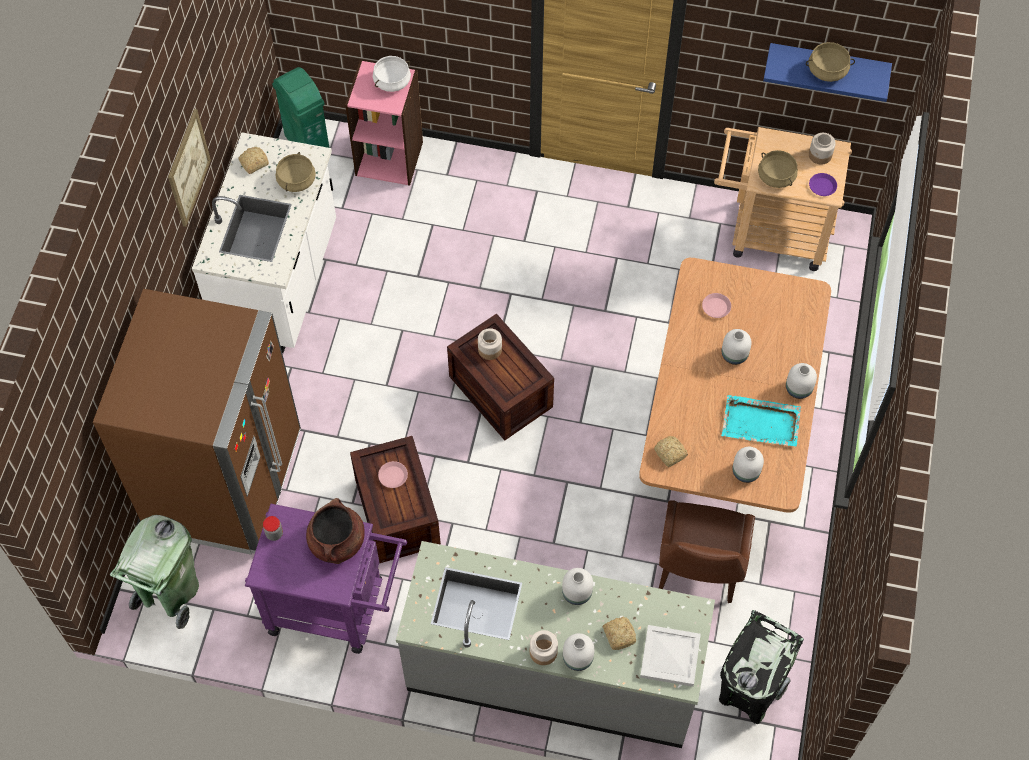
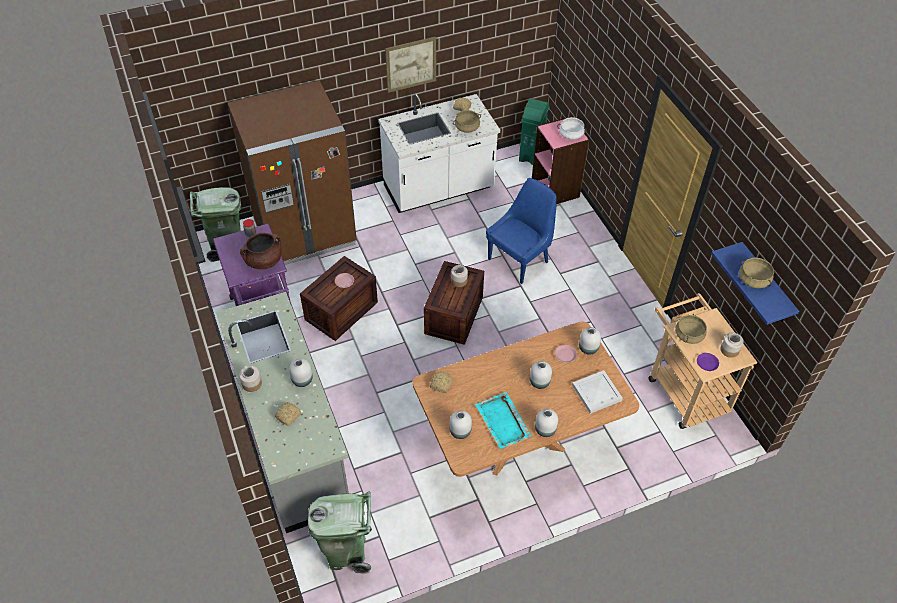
camera: 55 degrees right, 10 degrees down
(470, 268) = (519, 259): none -> blue chair
(578, 658) = (259, 403): white vase -> white vase (588, 348)
(669, 655) = (291, 449): white tray -> white tray (597, 392)
(698, 570) = (414, 477): brown chair -> none
(748, 694) = (347, 552): black trash can -> green trash can

